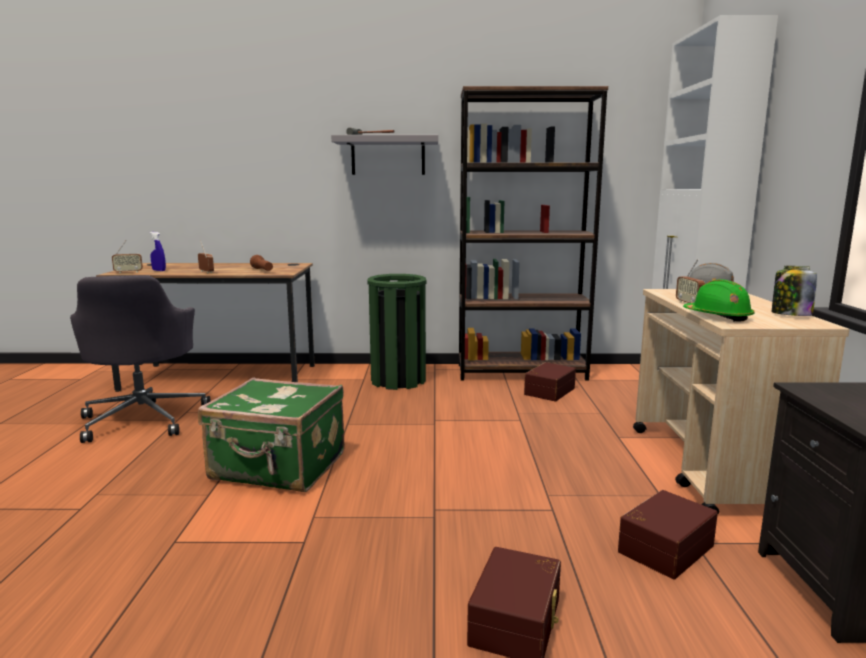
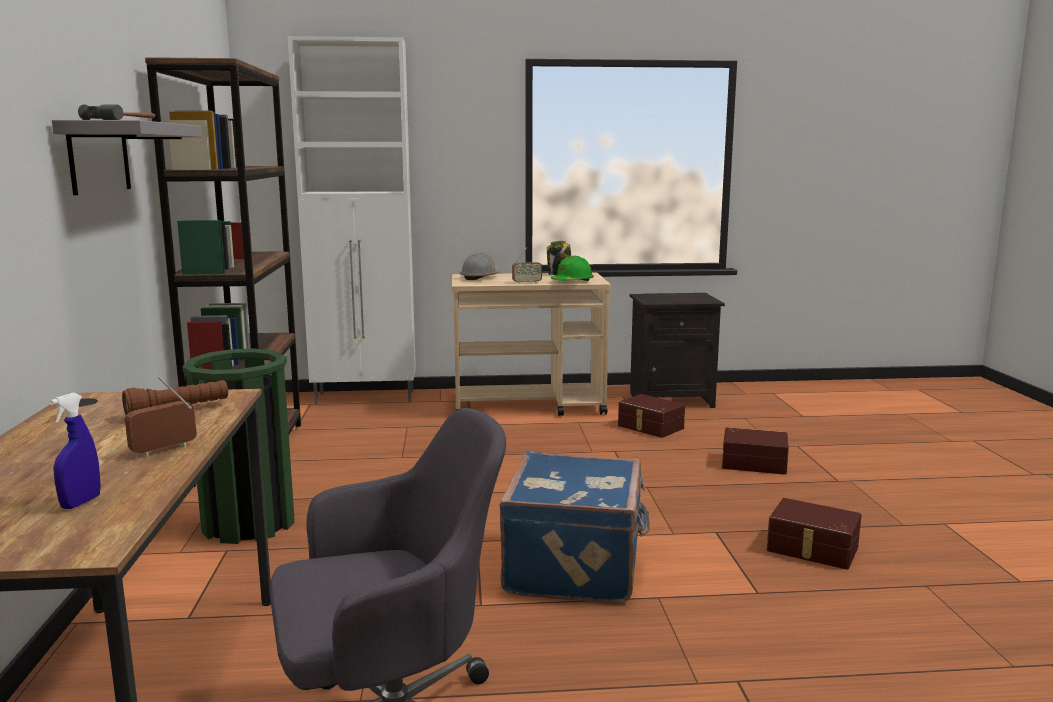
camera: 95 degrees left, 0 degrees up
(128, 272) = (89, 533): radio -> none
(278, 468) = (576, 567): green suitcase -> blue suitcase
(548, 391) = (333, 442): brown storage box -> brown storage box (812, 549)

